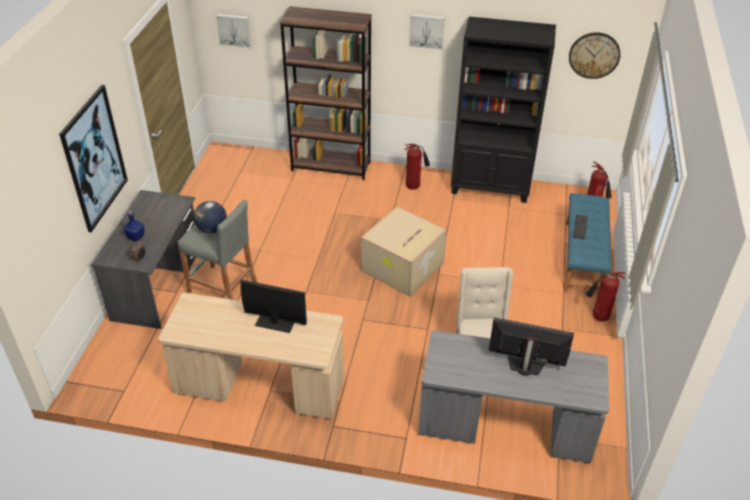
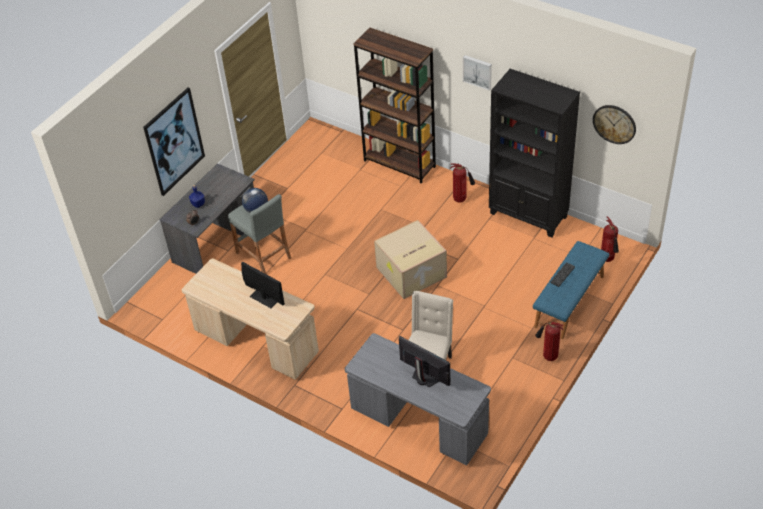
camera: 25 degrees right, 5 degrees up
(234, 30) = (329, 35): picture -> none

